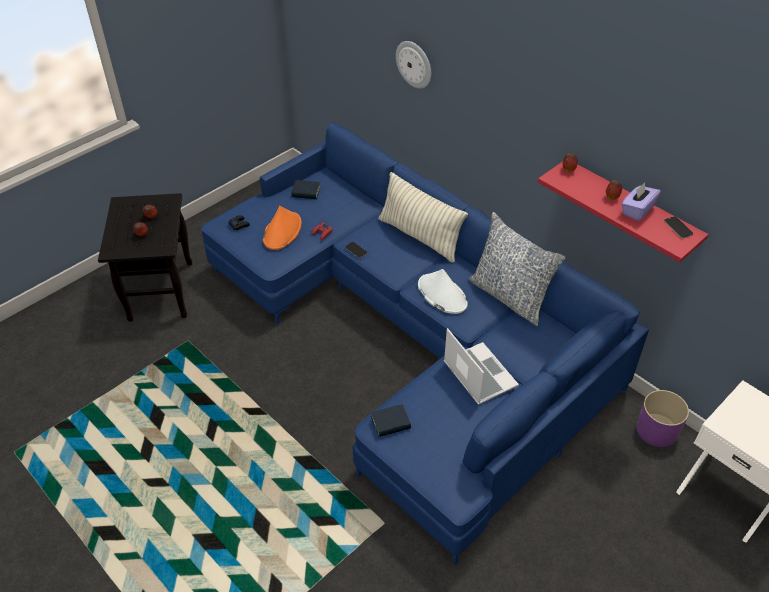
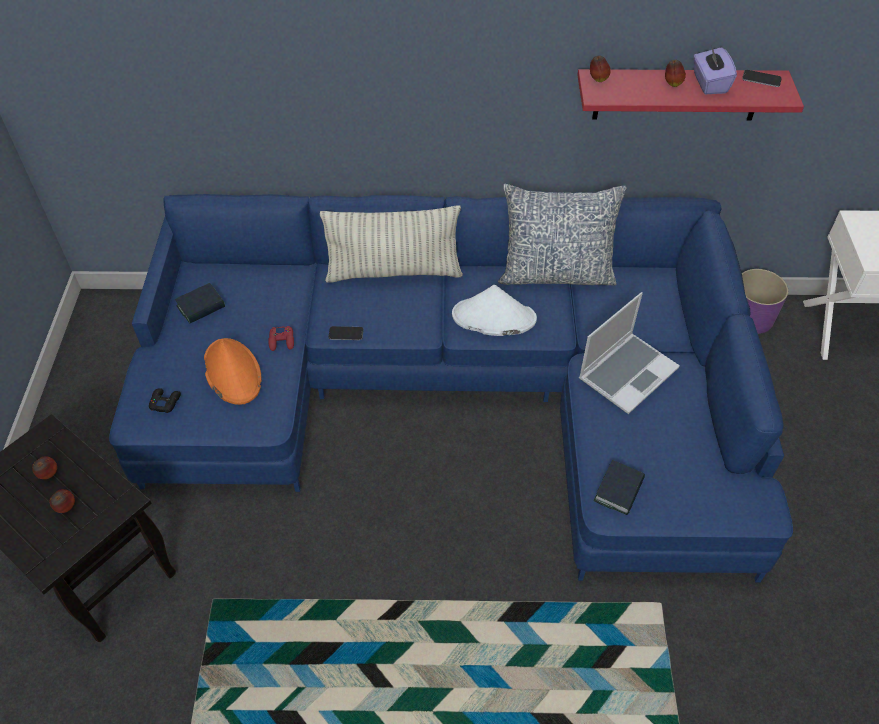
camera: 45 degrees left, 5 degrees up
(414, 64) = (294, 48): wall clock -> none
(478, 374) = (627, 372): laptop -> laptop turned 120 degrees clockwise

